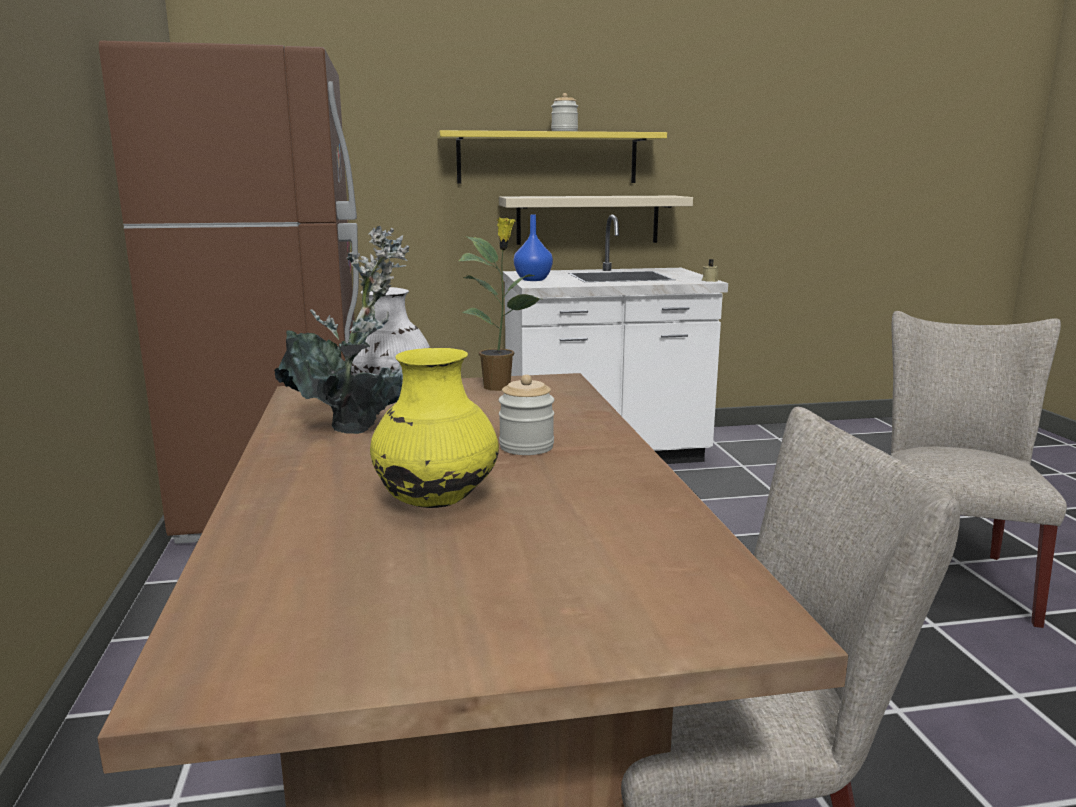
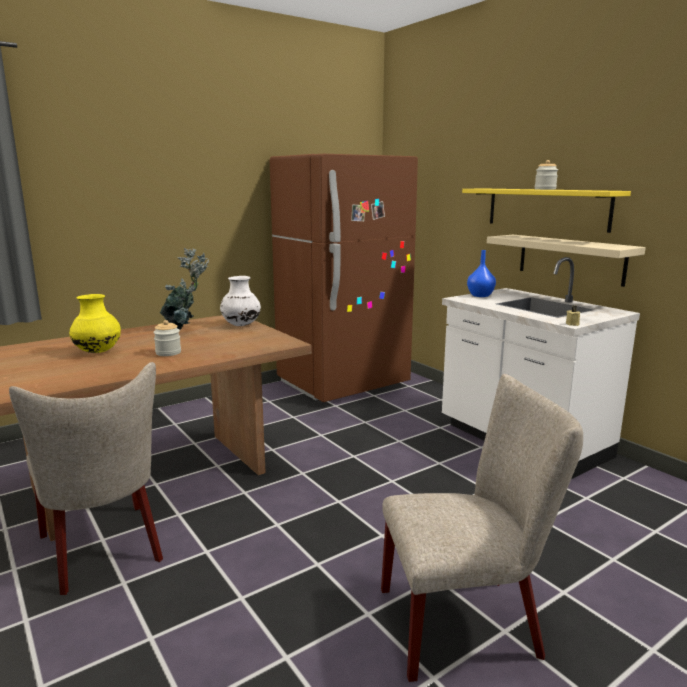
camera: 65 degrees right, 0 degrees up
(499, 387) = (264, 337): potted plant -> none

